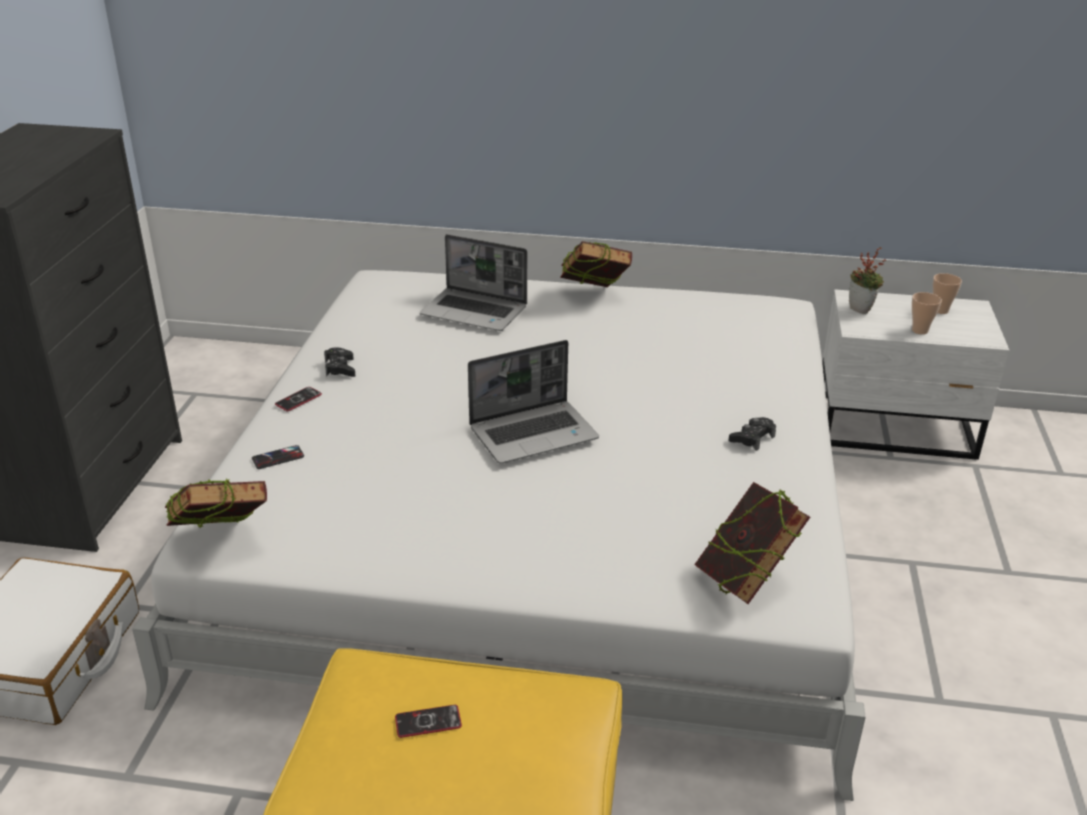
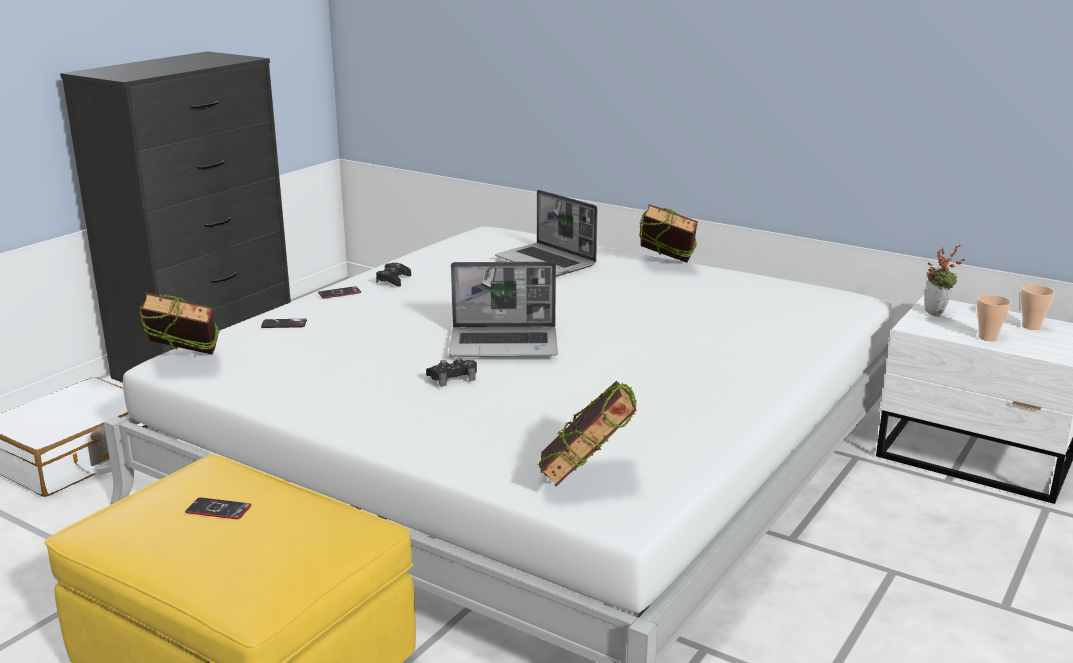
camera: 25 degrees right, 10 degrees down
(752, 438) = (711, 385): black game controller -> black game controller (452, 377)

